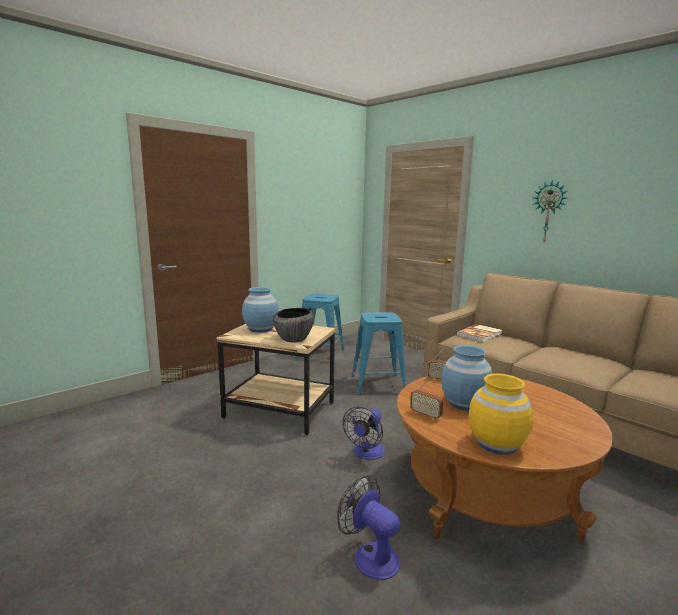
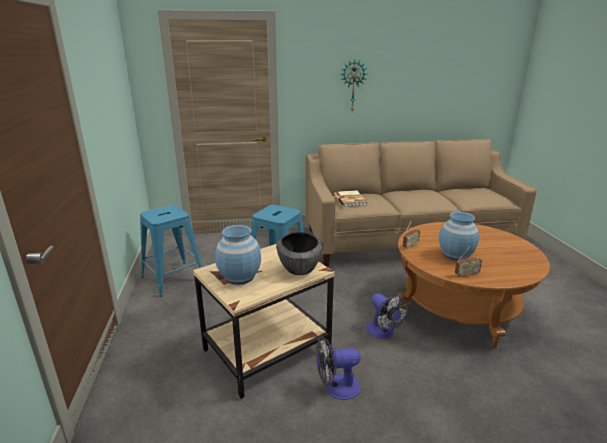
camera: 55 degrees left, 10 degrees up
(370, 555) = (503, 384): fan -> fan (336, 388)
(496, 444) = (517, 269): yellow vase -> none

